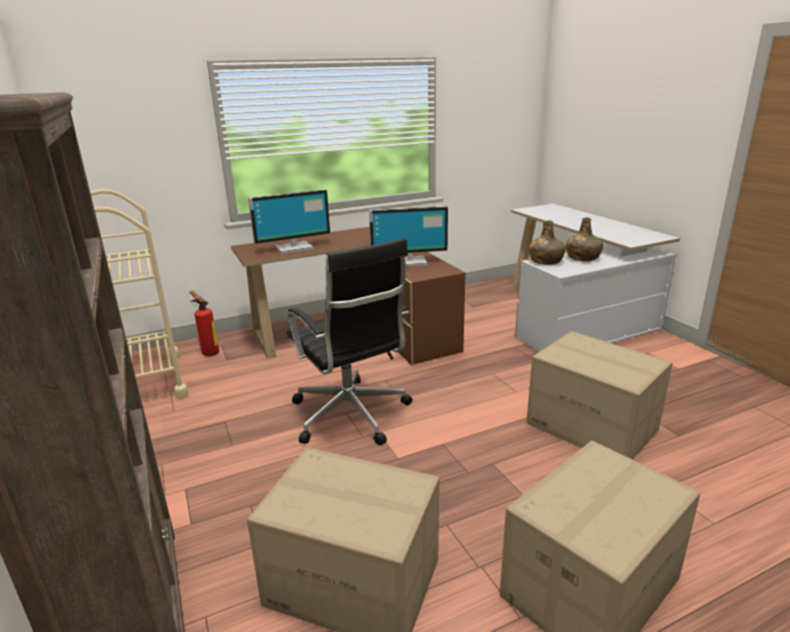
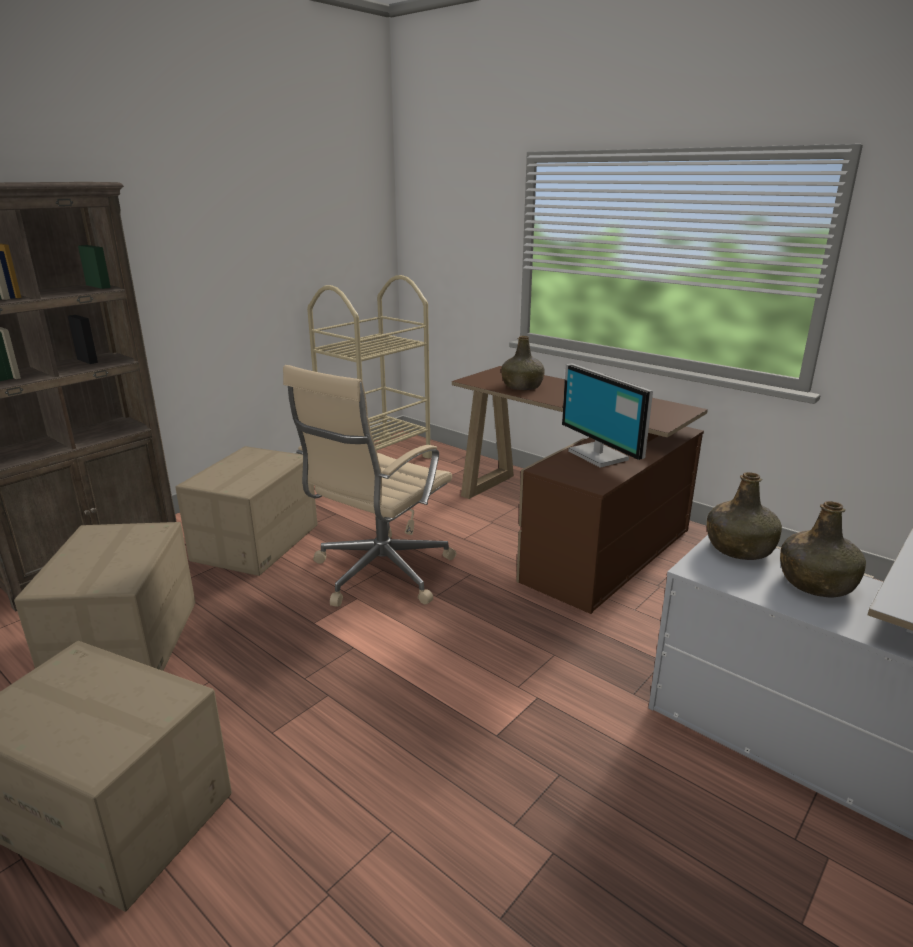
camera: 65 degrees right, 0 degrees up
(209, 353) = (448, 467): fire extinguisher -> none
(294, 248) = (522, 386): monitor -> green bottle
(351, 416) = (379, 574): black office chair -> beige office chair
(592, 426) = (464, 786): cardboard box -> cardboard box (257, 543)

